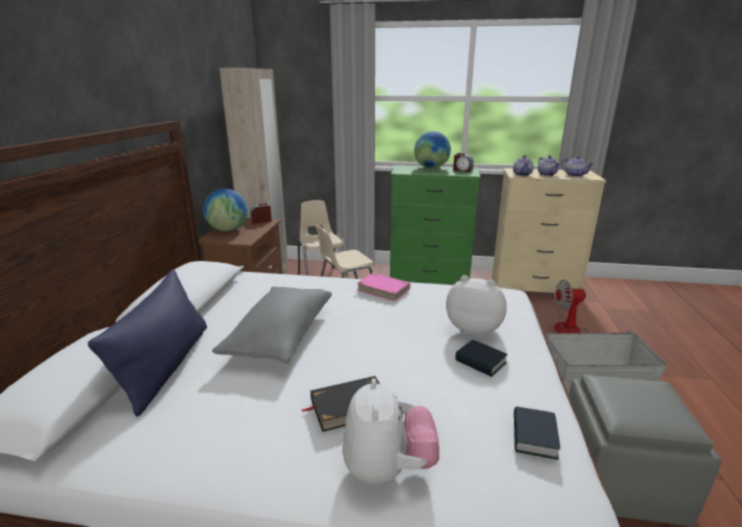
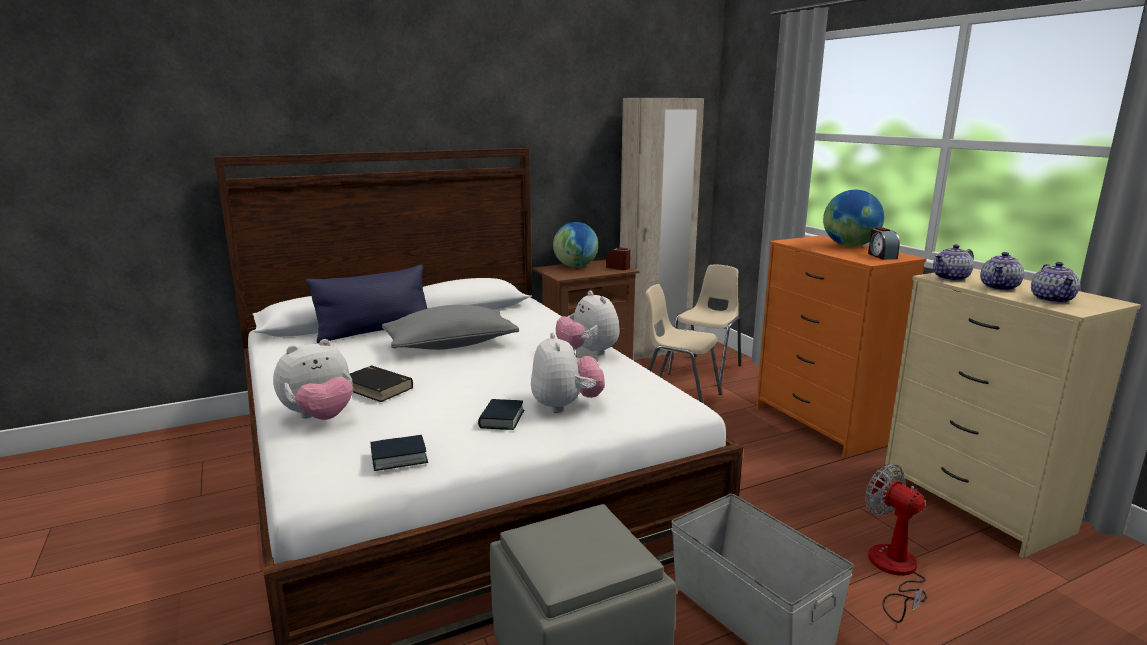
camera: 55 degrees right, 5 degrees down
(383, 289) = (588, 353): pink book -> plush toy
(429, 283) = (821, 424): green dresser -> orange dresser

